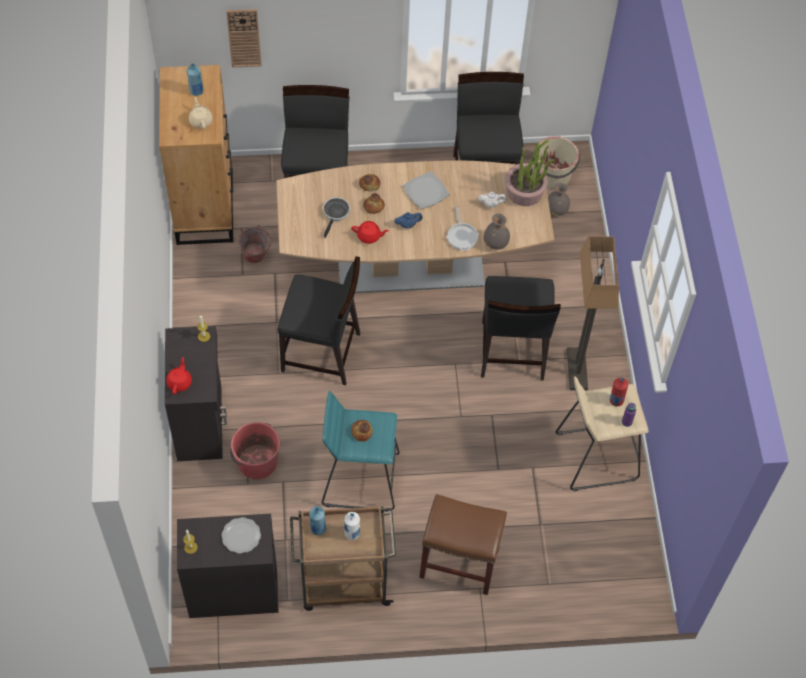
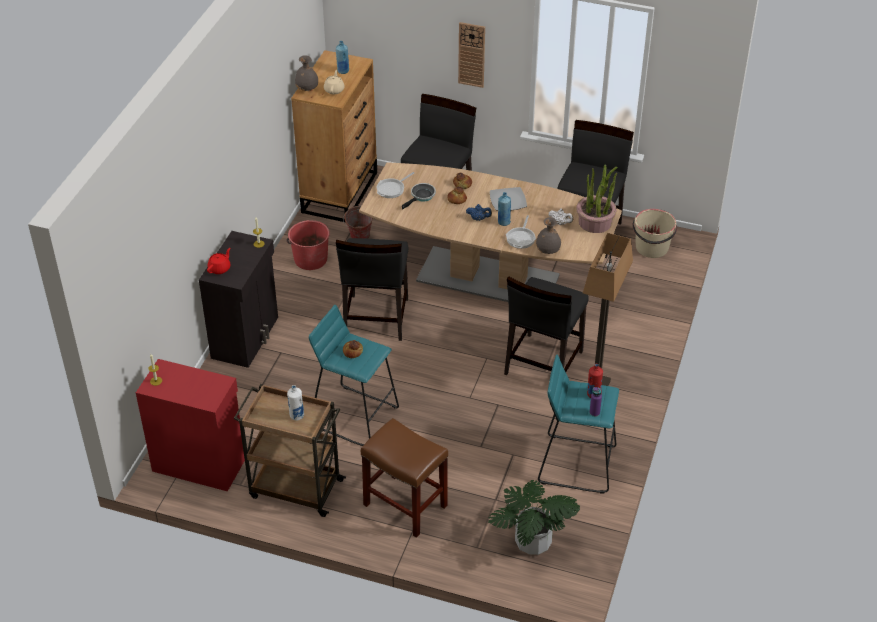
camera: 25 degrees right, 15 degrees down
(232, 591) = (199, 464): black cabinet -> red cabinet
(241, 536) = (201, 386): plate -> none
(244, 37) = (397, 40): wall clock -> wall clock (471, 54)
(257, 462) = (275, 378): red bucket -> red bucket (310, 259)
(300, 214) = (392, 189): none -> frying pan
(318, 528) = (270, 403): blue bottle -> blue bottle (503, 222)
(322, 353) = (375, 318): black chair -> black chair turned 60 degrees clockwise
(369, 236) = (440, 218): red teapot -> none
(557, 210) = (641, 273): grey vase -> grey vase (307, 89)
(595, 456) = (576, 463): beige stool -> turquoise stool
(595, 558) = (532, 542): none -> potted plant

